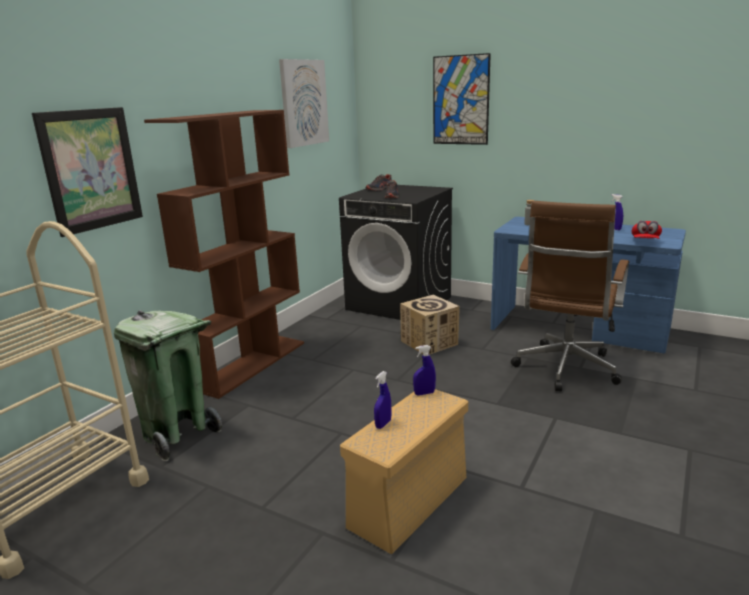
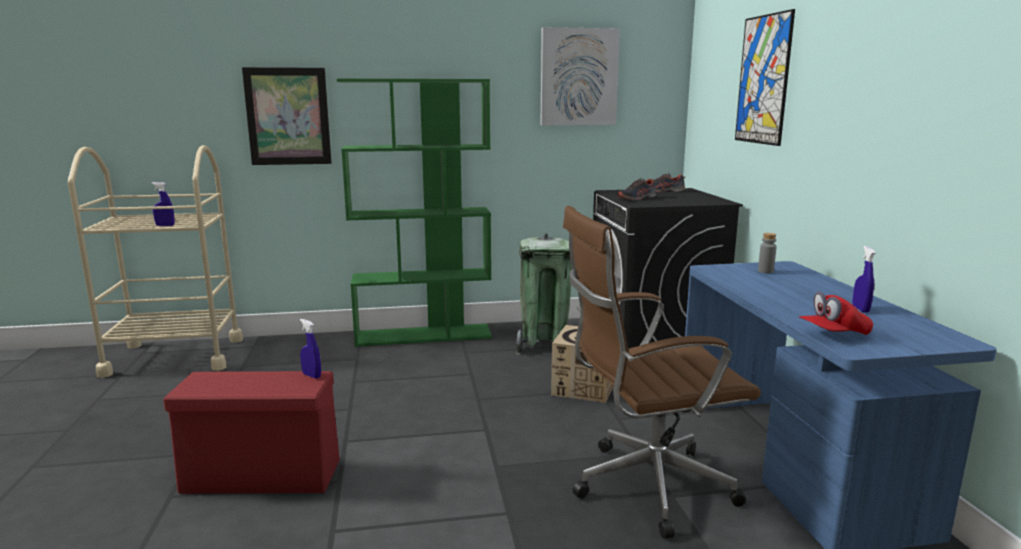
camera: 50 degrees right, 5 degrees down
(177, 434) = (289, 354): green trash can -> green trash can (544, 344)
(251, 364) = (424, 335): brown bookcase -> green bookcase
(383, 424) = (236, 376): blue spray bottle -> blue spray bottle (165, 225)
(410, 500) = (264, 476): beige storage box -> red storage box

